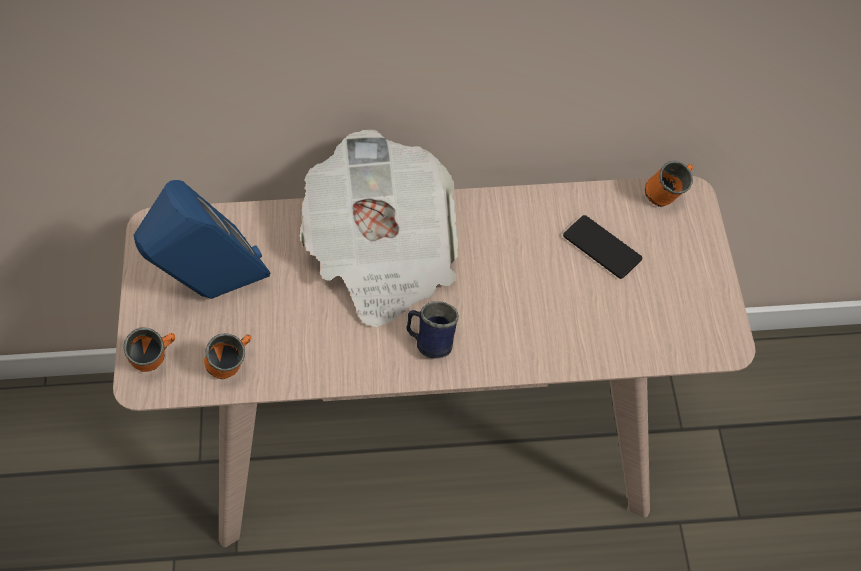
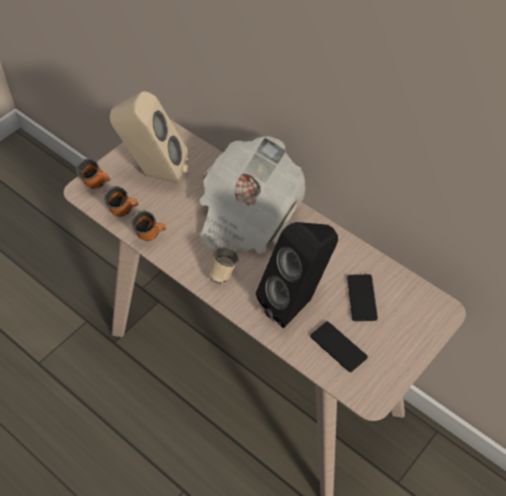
camera: 45 degrees right, 5 degrees down
(213, 290) = (154, 174): blue speaker -> beige speaker
(430, 341) = (221, 272): blue mug -> beige mug
(547, 306) = (297, 303): none -> black speaker
(638, 318) = (338, 347): none -> phone
(667, 196) = (431, 301): orange mug -> orange mug (151, 237)

